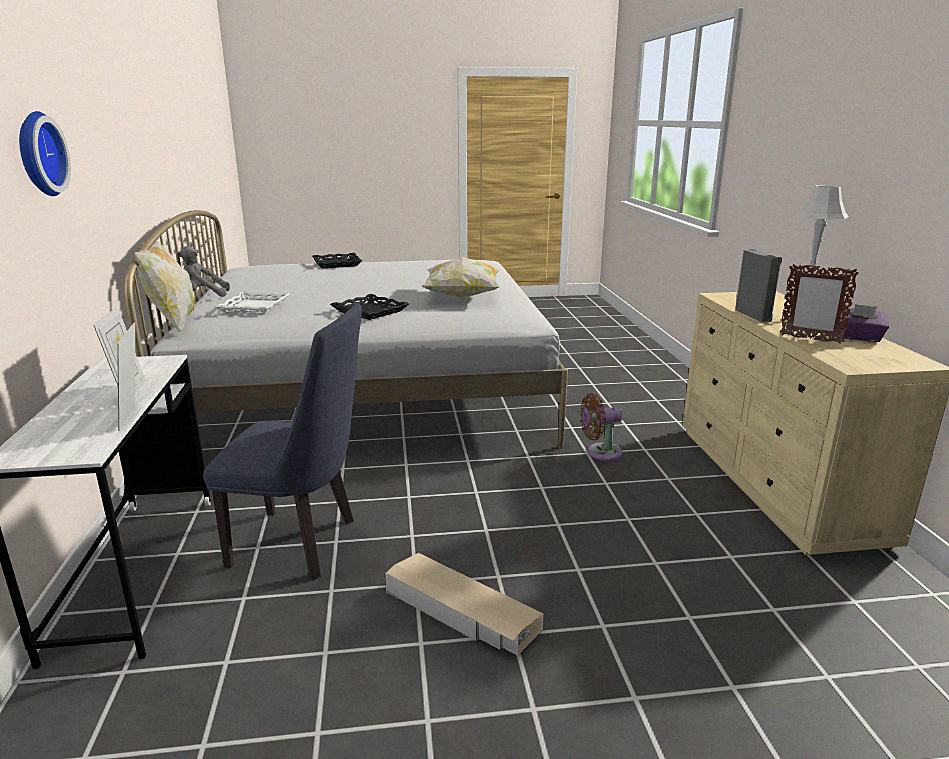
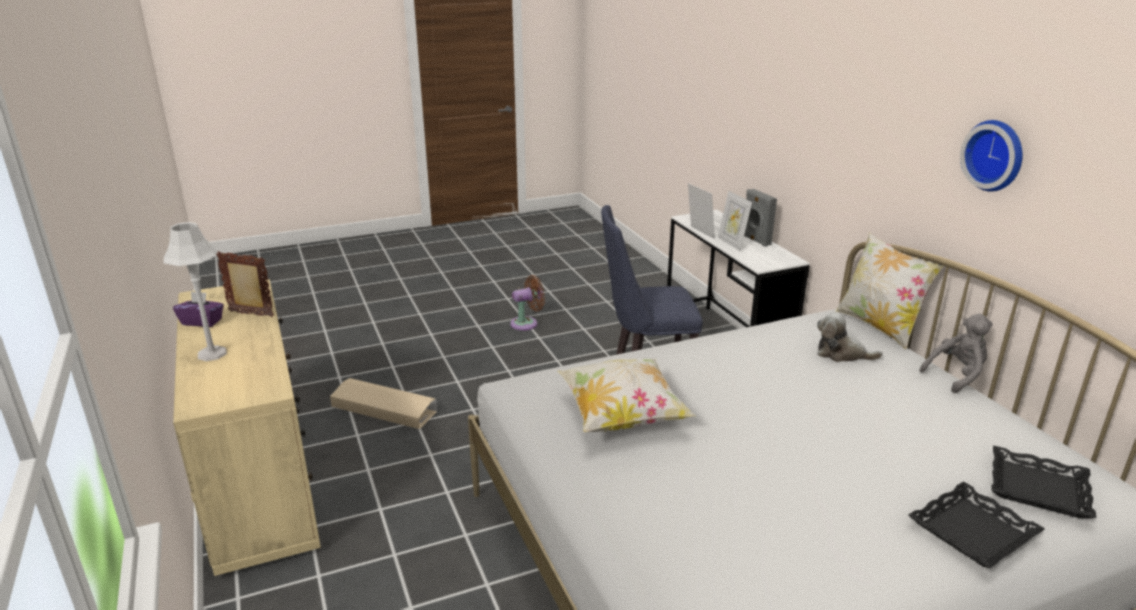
camera: 165 degrees right, 5 degrees up
(37, 154) = (823, 114): wall clock -> wall clock (995, 155)
(254, 307) = (841, 354): white tray -> plush toy
(369, 311) = (703, 362): black tray -> black tray (1038, 488)
(461, 611) = (524, 352): beige storage box -> beige storage box (384, 409)
(600, 453) = (432, 494): brown fan -> brown fan (527, 323)
(754, 315) = (268, 347): grey speaker -> grey speaker (755, 240)

